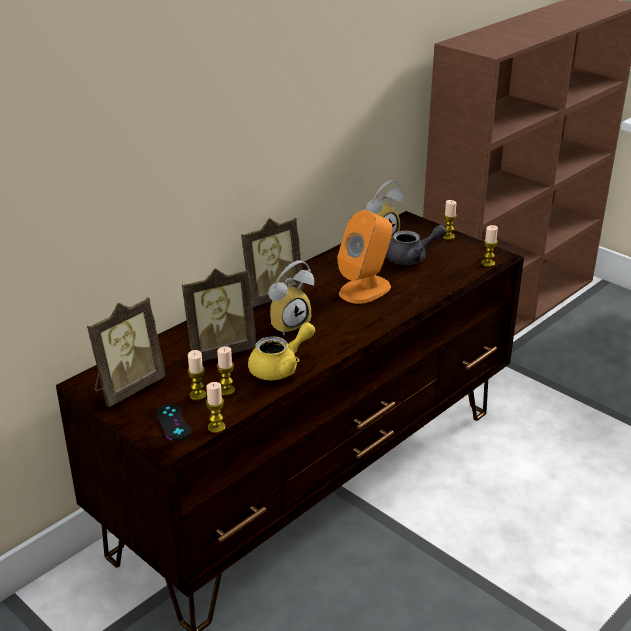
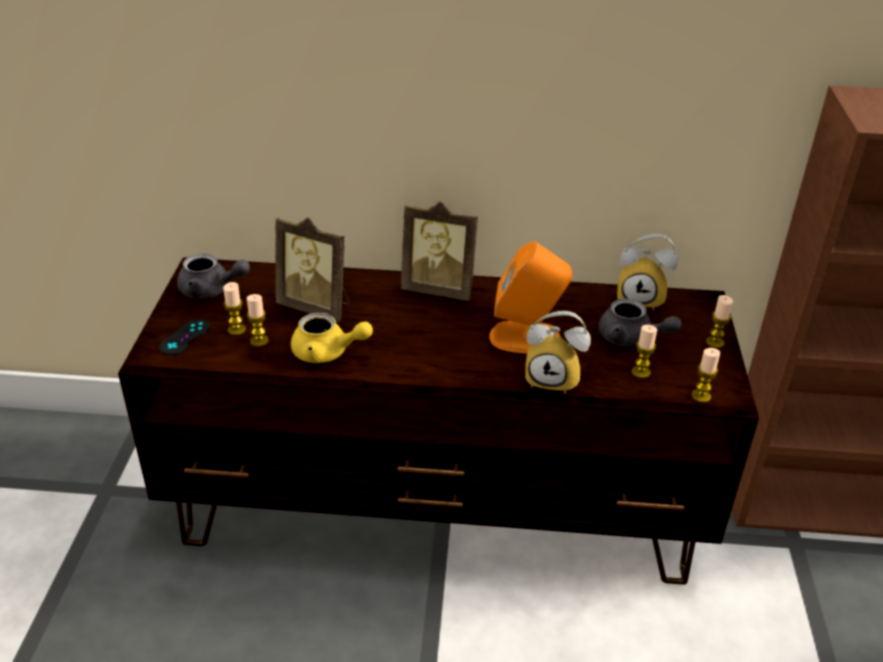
camera: 50 degrees right, 5 degrees up
(127, 388) = (211, 290): picture frame -> grey teapot
(216, 427) = (199, 363): candle -> candle (640, 372)
(288, 323) = (405, 322): alarm clock -> alarm clock (554, 379)

